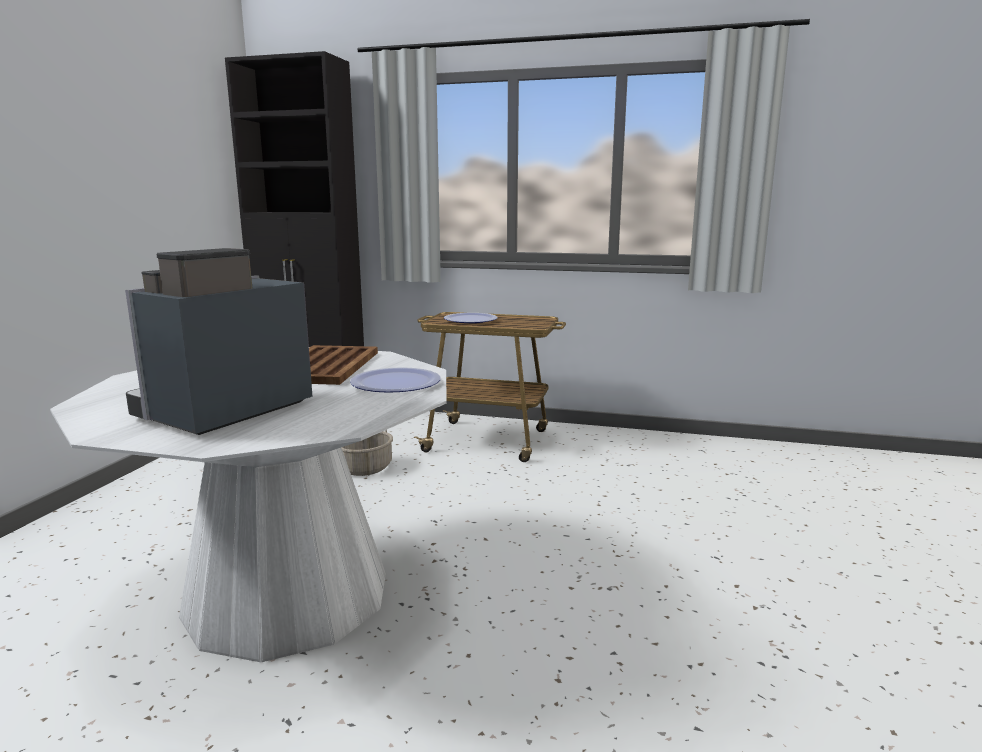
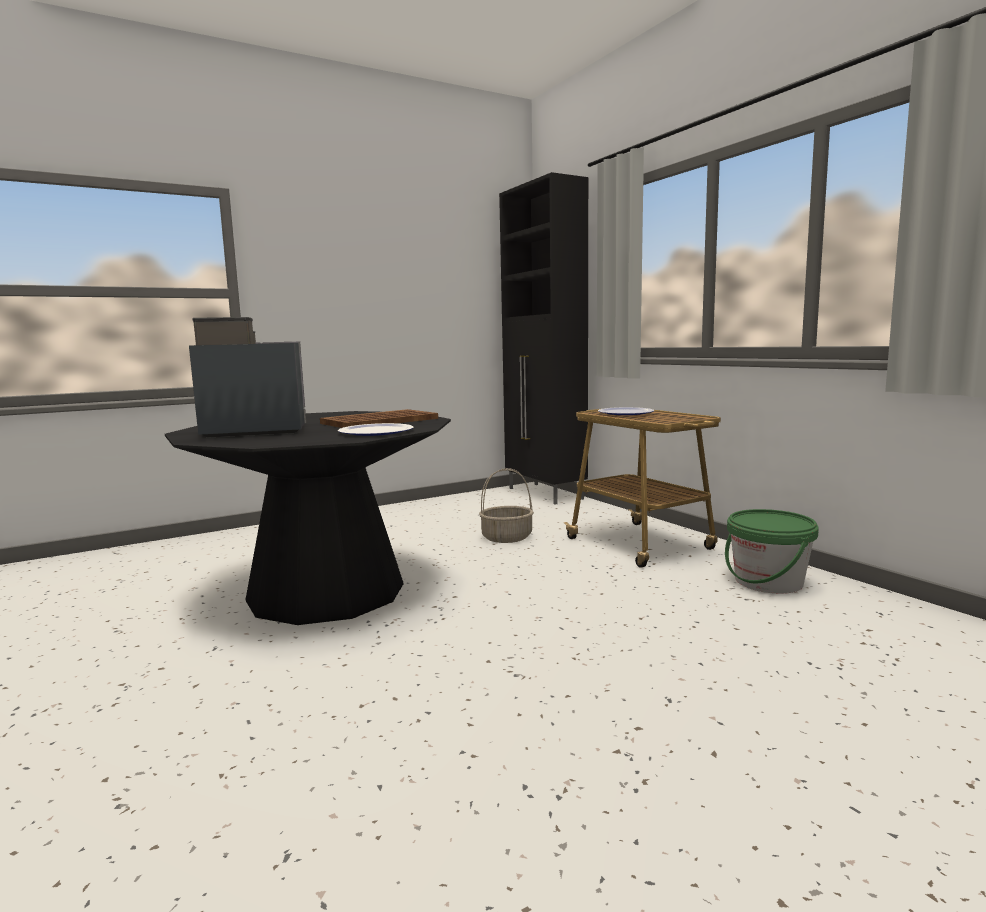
camera: 45 degrees right, 5 degrees down
(287, 594) = (326, 591): white dining table -> black dining table
(617, 447) = (768, 582): none -> green bucket

